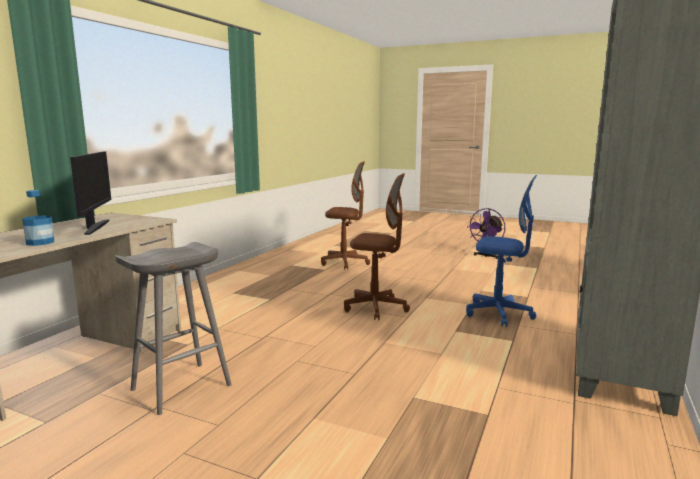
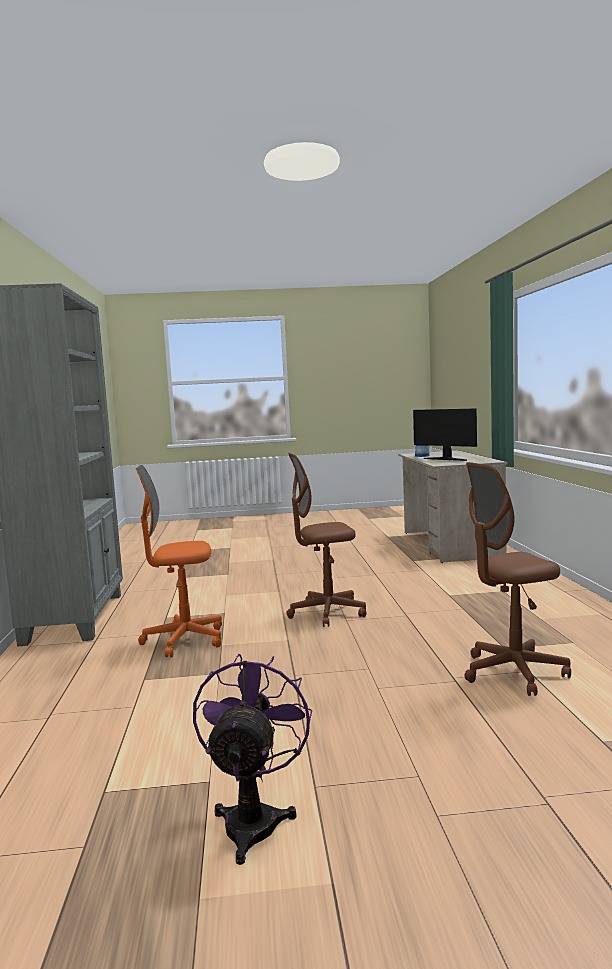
camera: 150 degrees right, 5 degrees down
(180, 388) = (360, 551): grey stool -> none
(498, 314) = (184, 640): blue office chair -> orange office chair

